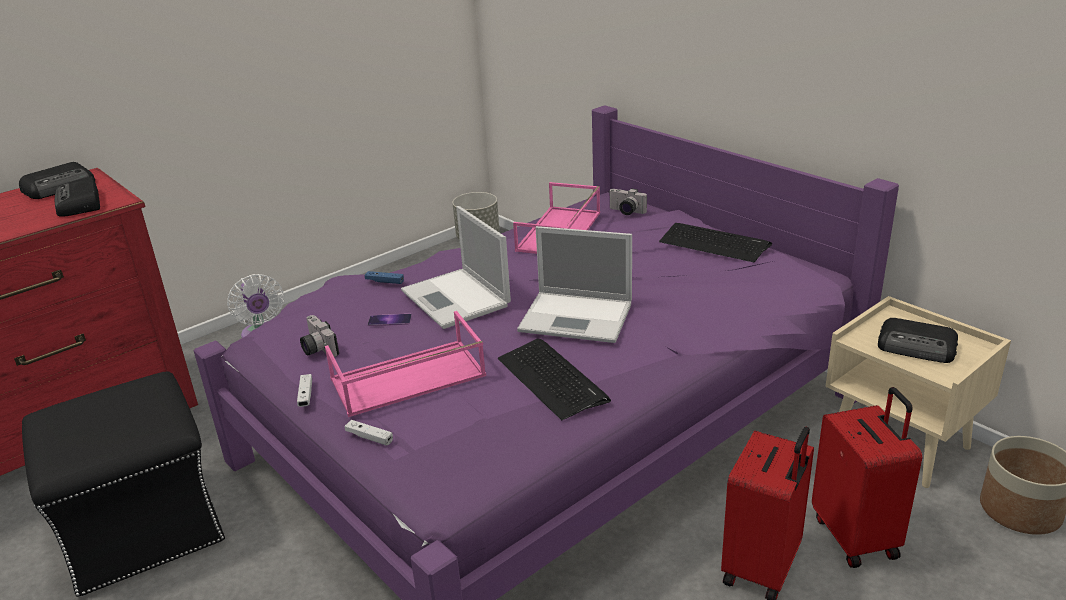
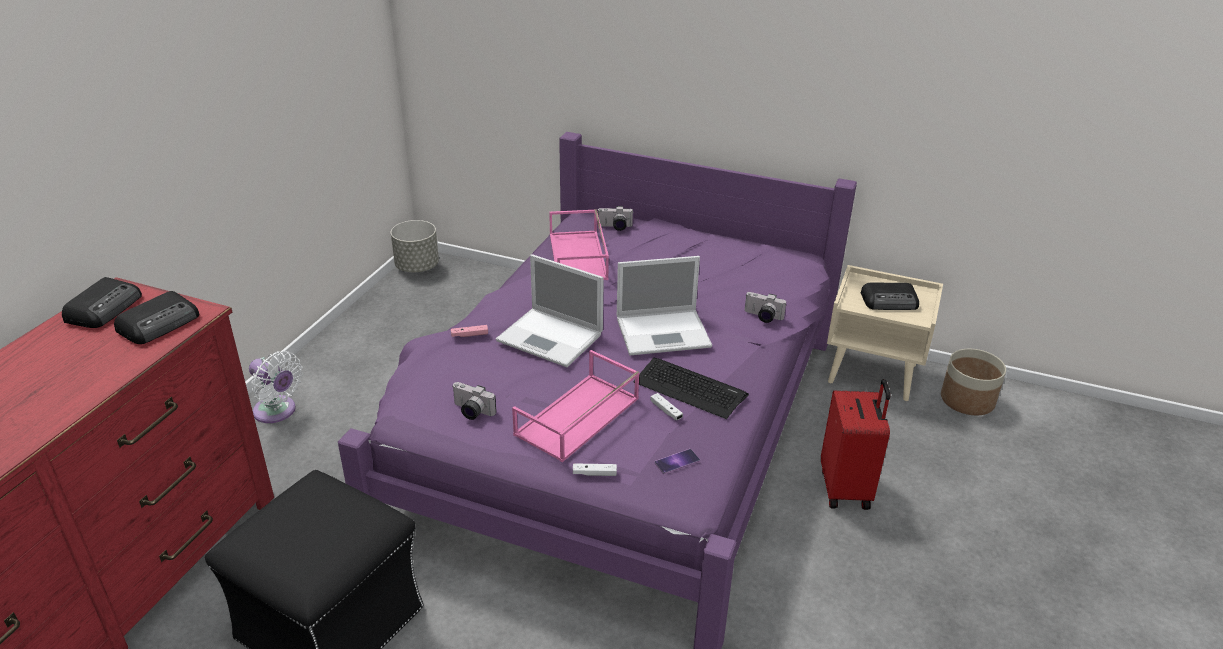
camera: 30 degrees left, 5 degrees up
(80, 204) = (160, 323): radio -> radio turned 90 degrees counterclockwise
(306, 395) = (504, 454): white game controller -> white game controller (666, 411)
(384, 281) = (469, 335): blue game controller -> pink game controller
(389, 320) = (511, 370): phone -> phone (677, 461)
(707, 325) = (762, 317): none -> camera
(714, 243) = (710, 245): keyboard -> none
(857, 536) = (888, 448): red suitcase -> none

